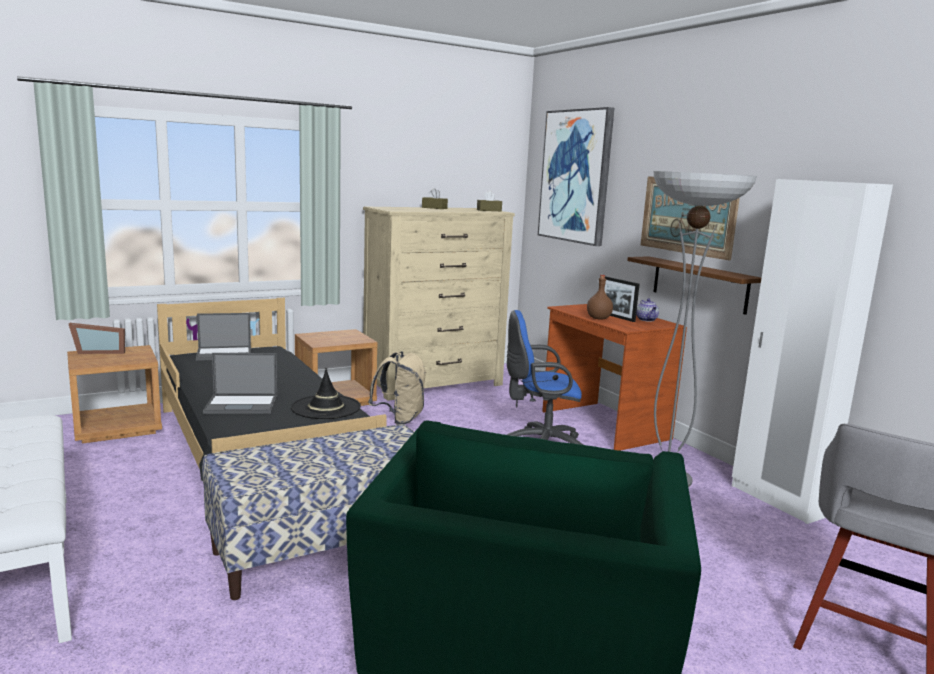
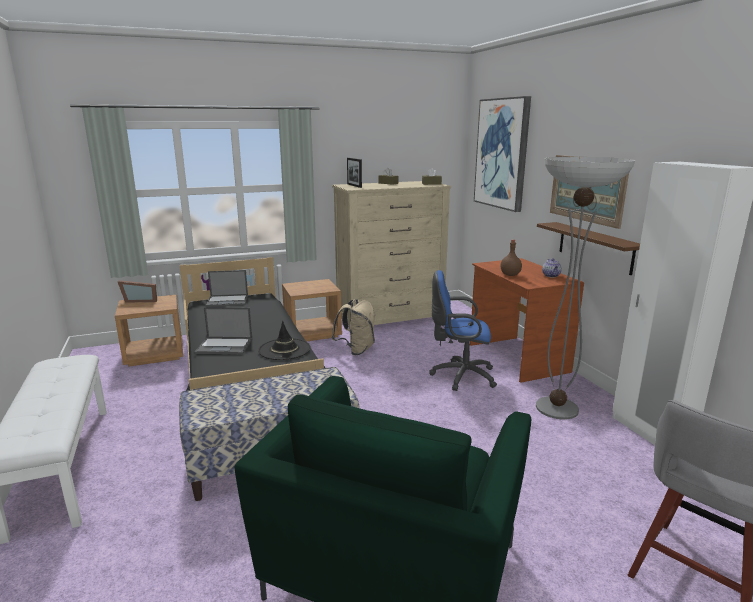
camera: 10 degrees right, 5 degrees up
(616, 317) = (526, 273): picture frame -> picture frame (354, 185)

